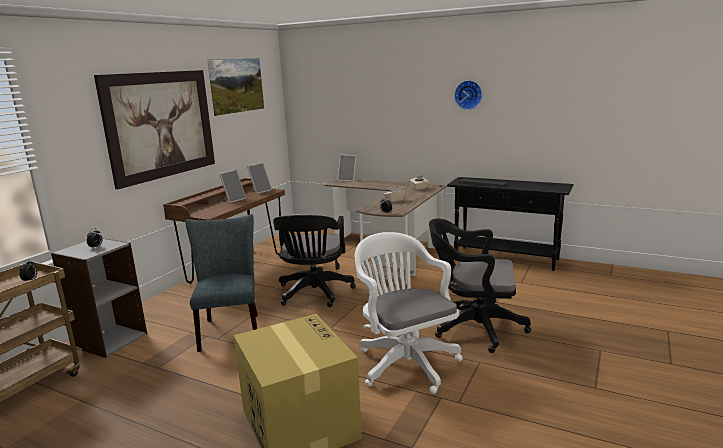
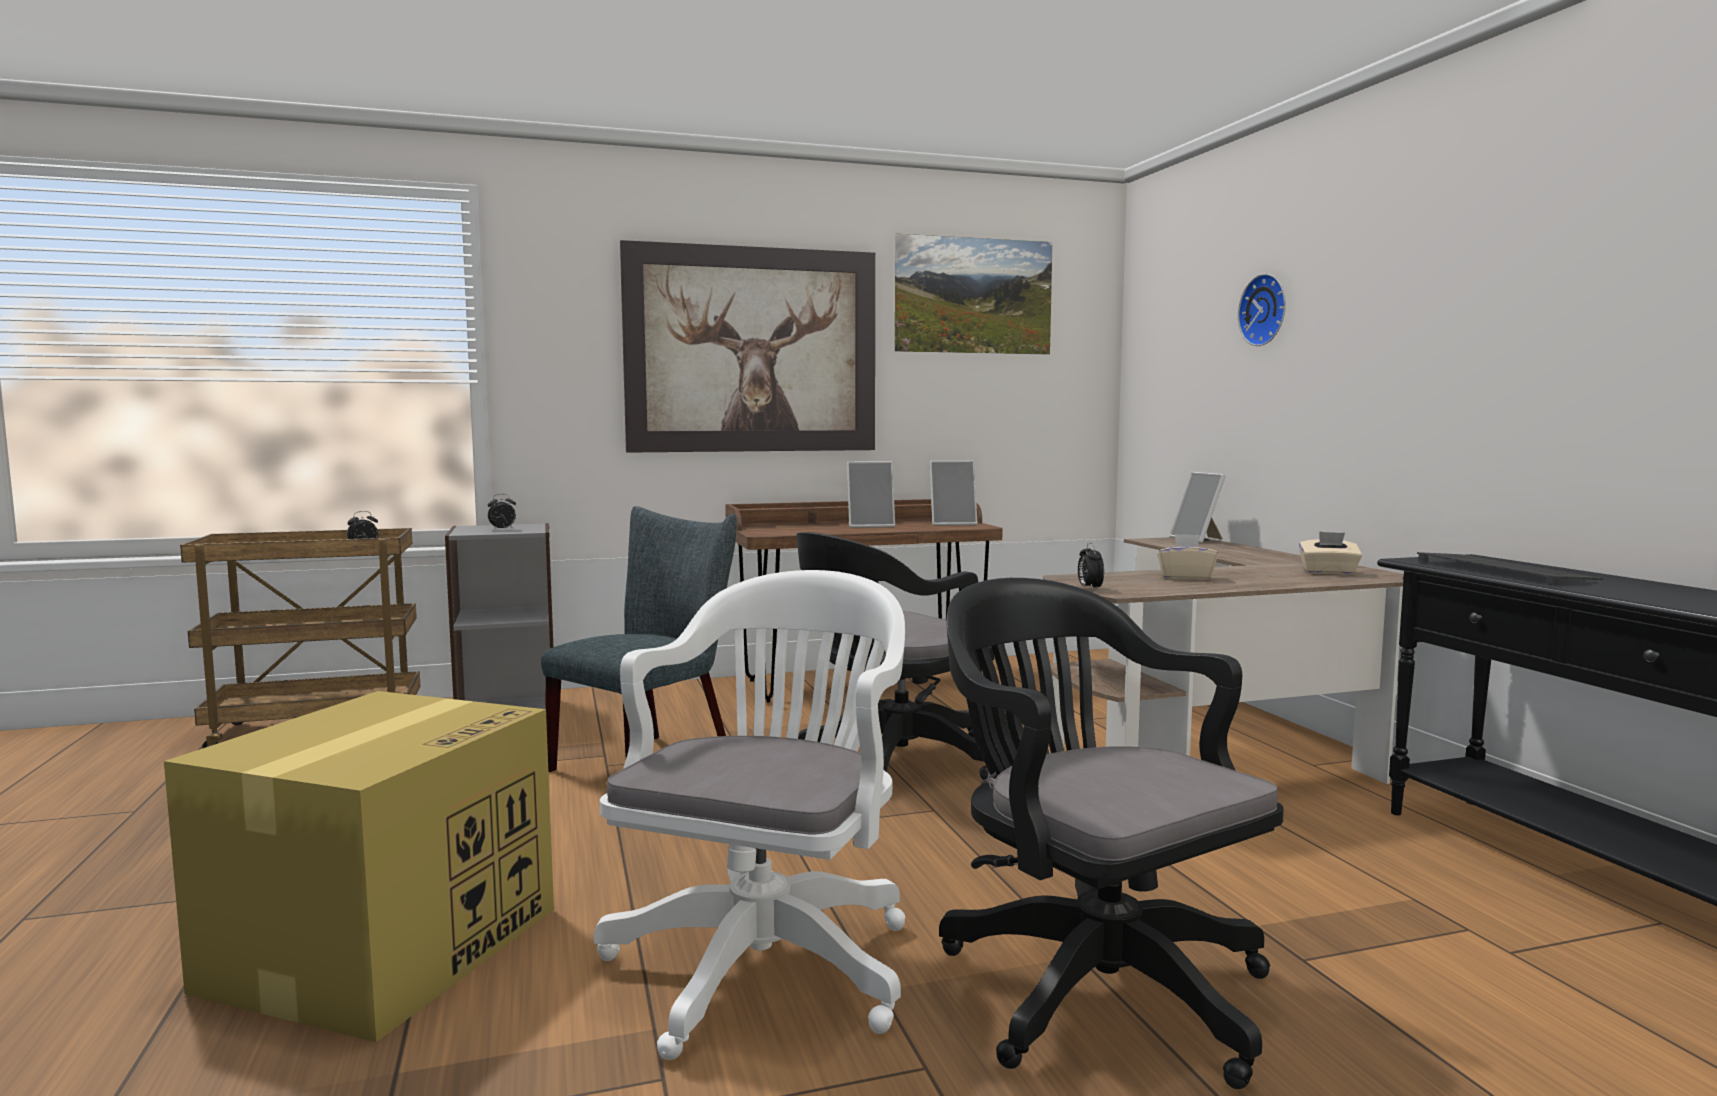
camera: 45 degrees right, 10 degrees down
(468, 95) = (1528, 279): wall clock -> wall clock (1266, 310)

